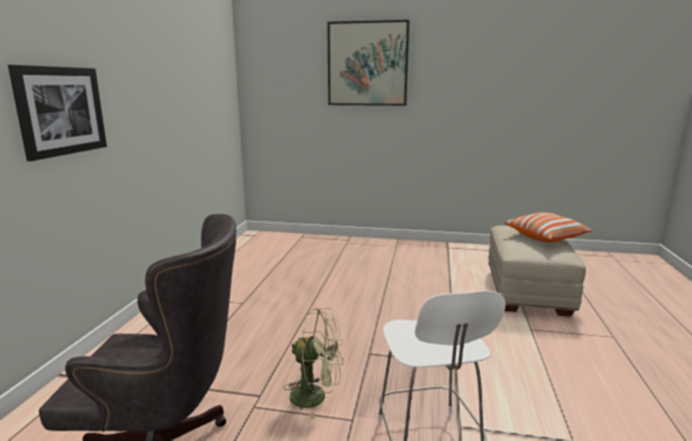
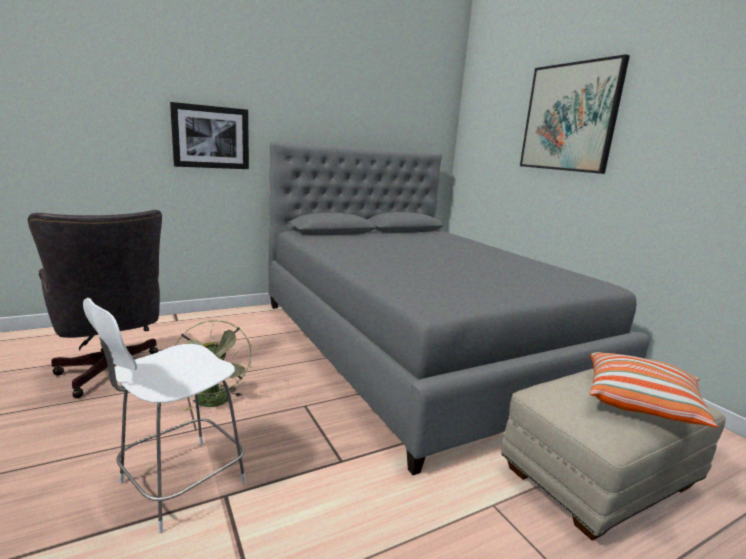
camera: 50 degrees right, 0 degrees up
(334, 277) = (418, 345): none -> grey bed

